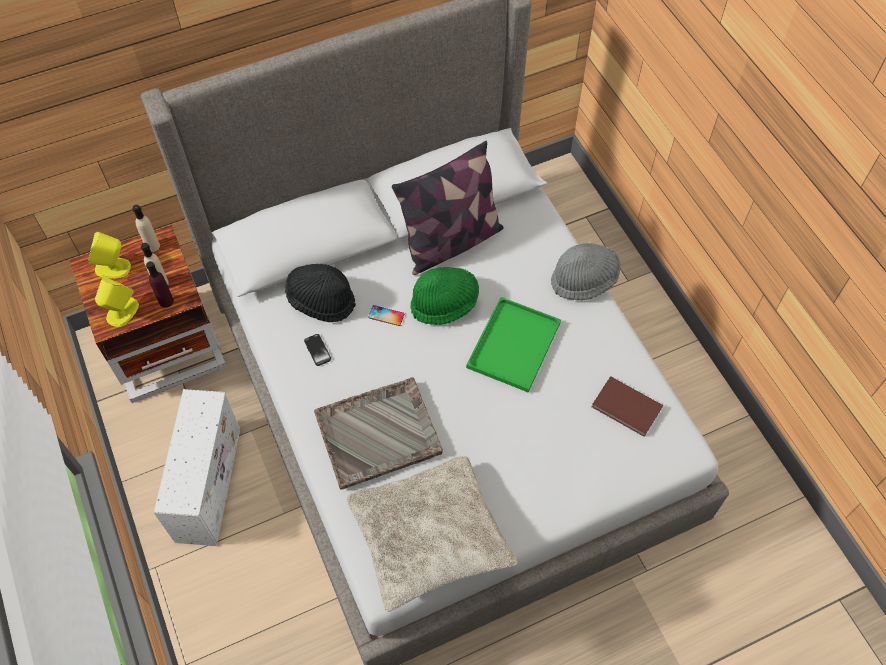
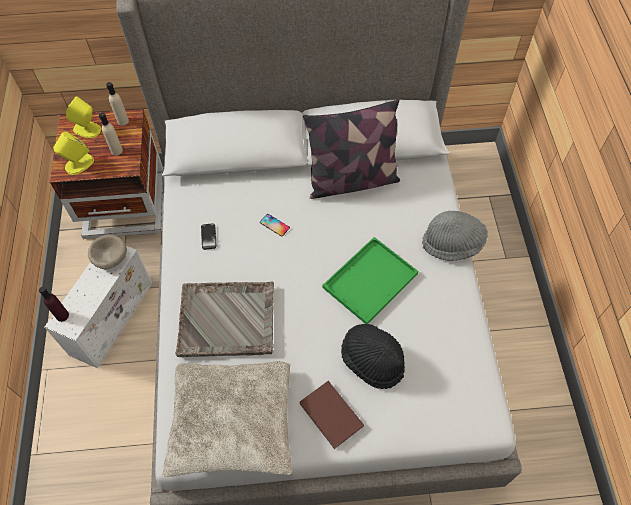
camera: 20 degrees right, 0 degrees up
(166, 301) = (114, 165): purple bottle -> purple bottle (62, 315)
(197, 411) = (110, 258): none -> beige bowl
(321, 300) = (228, 198): black hat -> black hat (372, 361)
(444, 304) = (326, 229): green hat -> none
(626, 409) = (448, 366): brown book -> brown book (330, 416)

